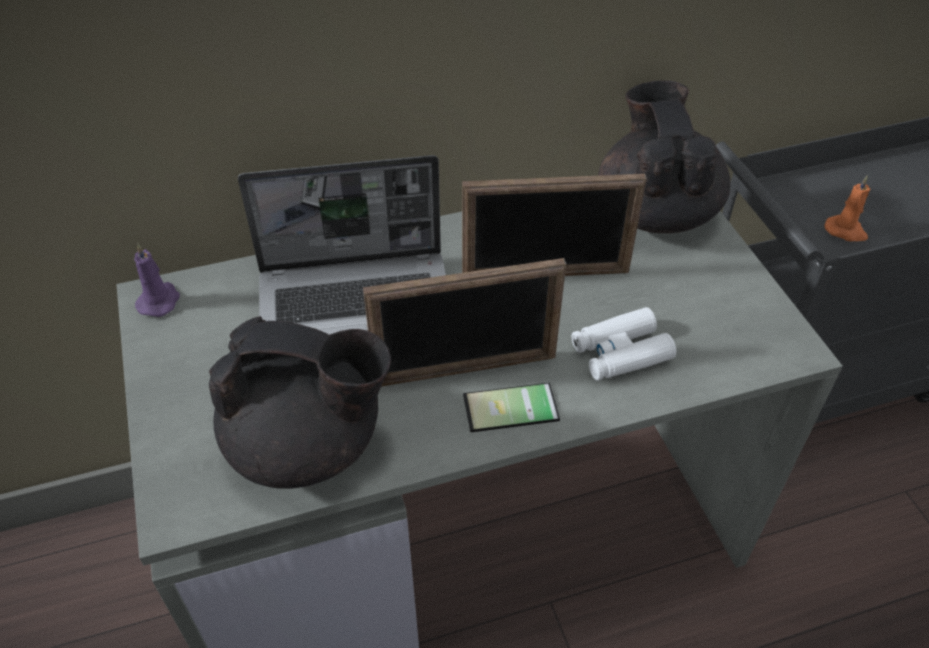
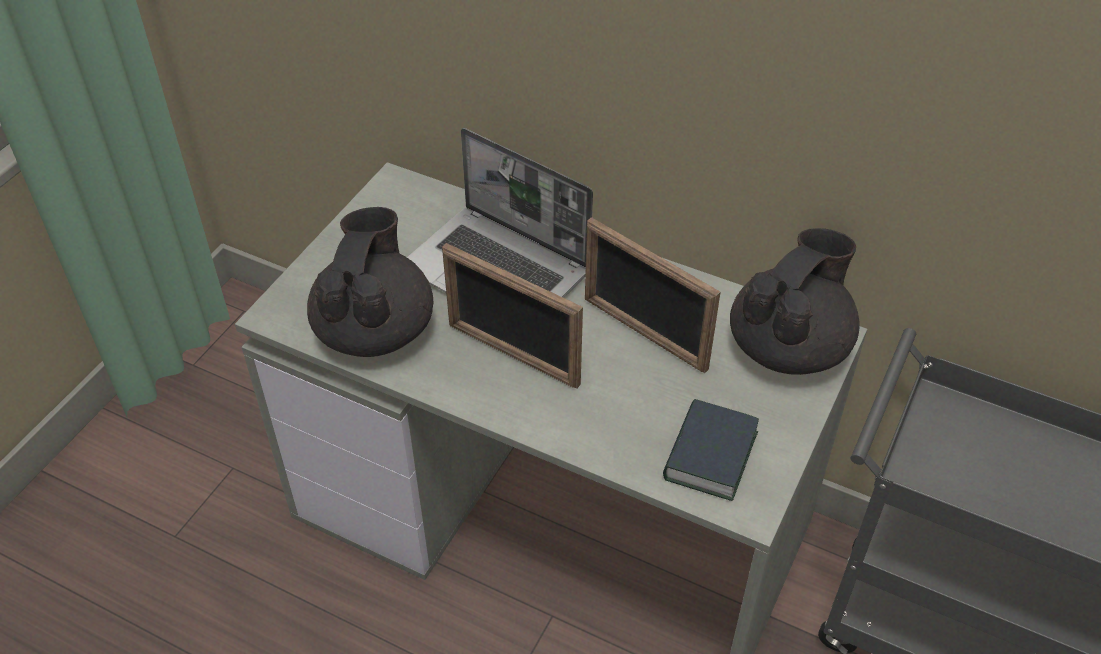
camera: 45 degrees right, 0 degrees up
(160, 300) = (397, 188): purple candle -> none
(308, 444) = (375, 329): black teapot -> black teapot turned 135 degrees counterclockwise
(511, 412) = (506, 399): phone -> none
(620, 353) = (623, 418): white binoculars -> none
(717, 332) = (710, 456): none -> book
(846, 231) = (966, 480): orange candle -> none

